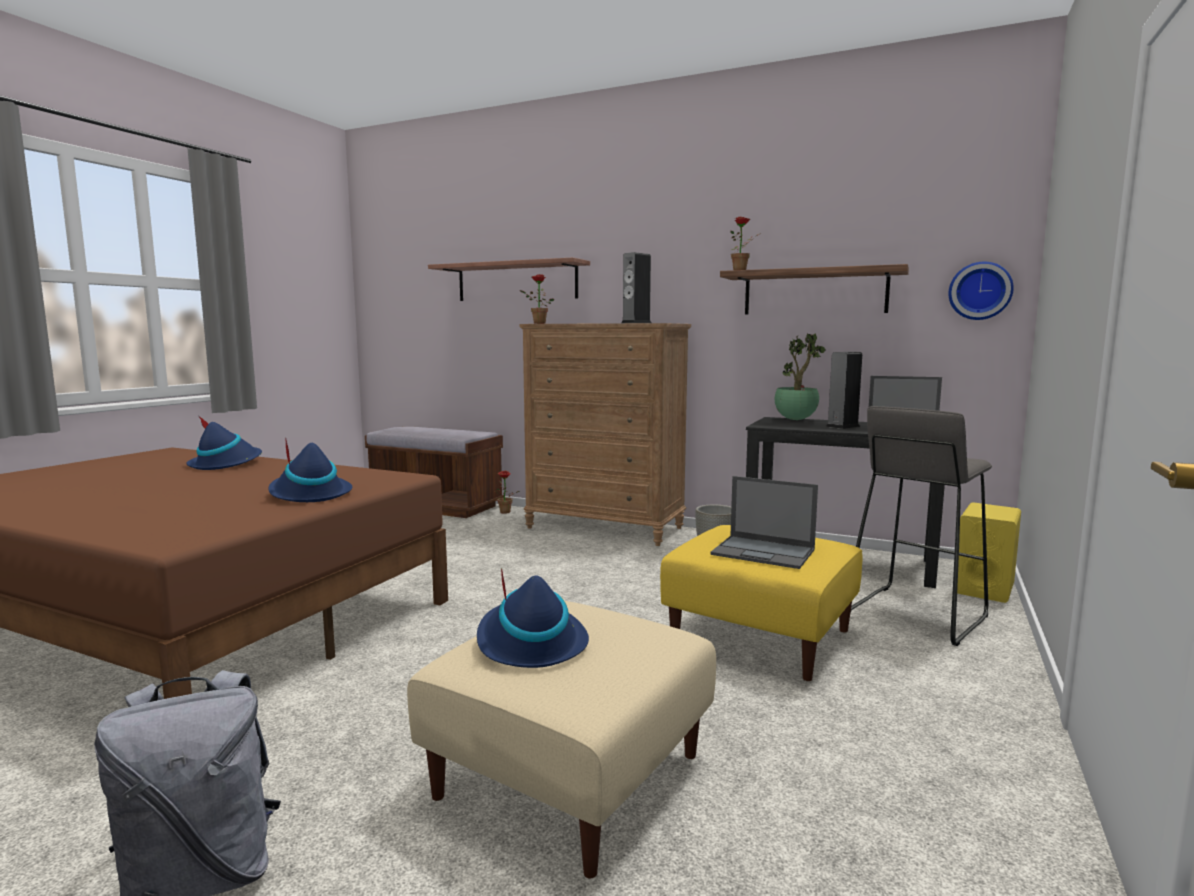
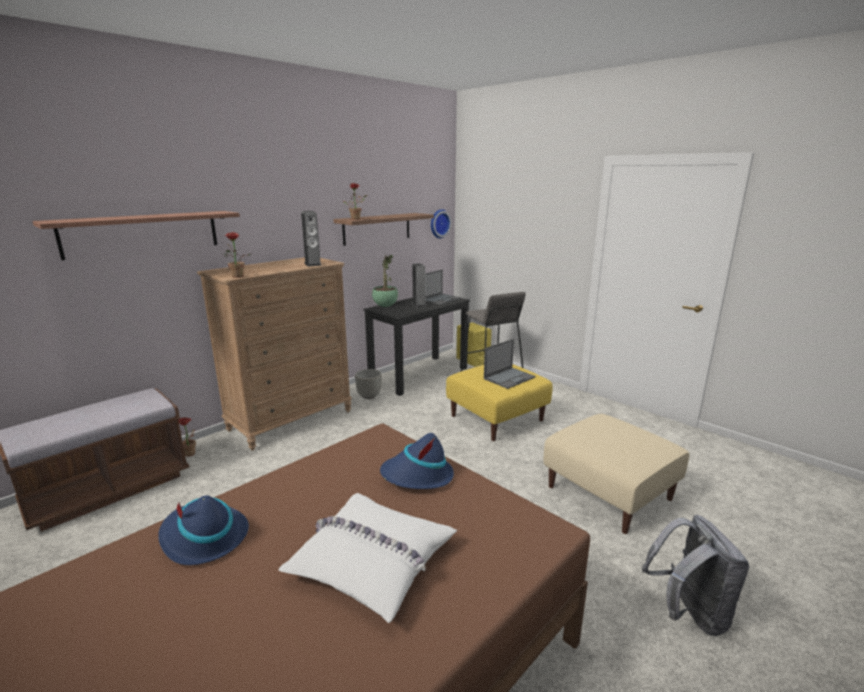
camera: 70 degrees left, 10 degrees up
(163, 496) = (371, 562): none -> white pillow
(530, 642) = (613, 448): blue hat -> none

